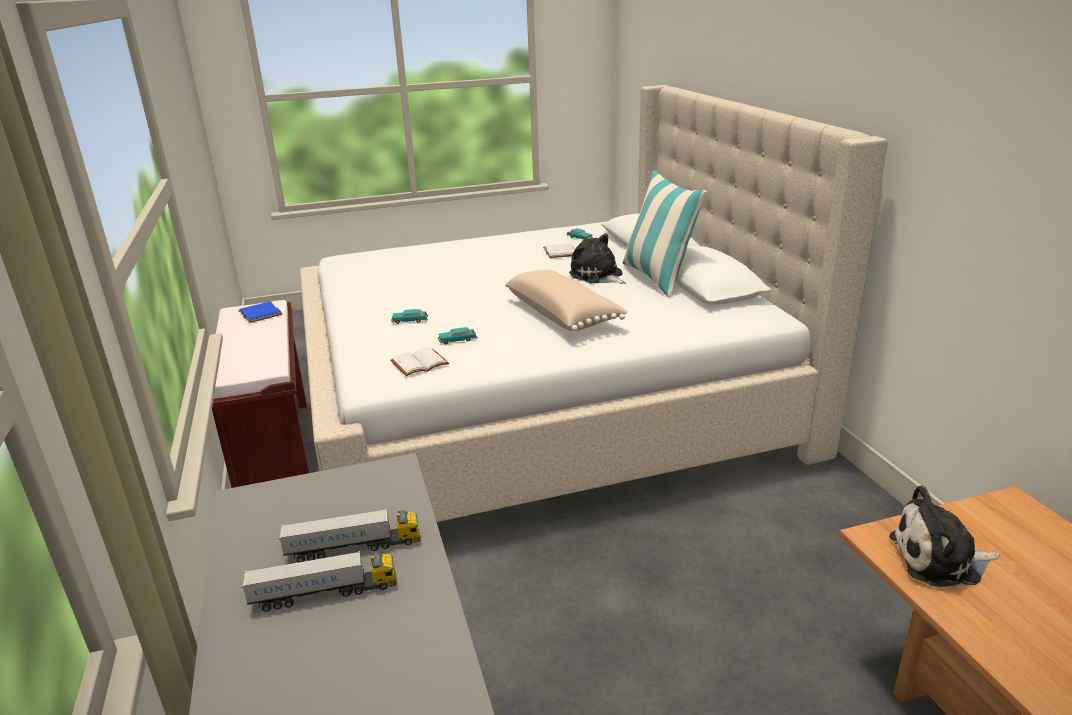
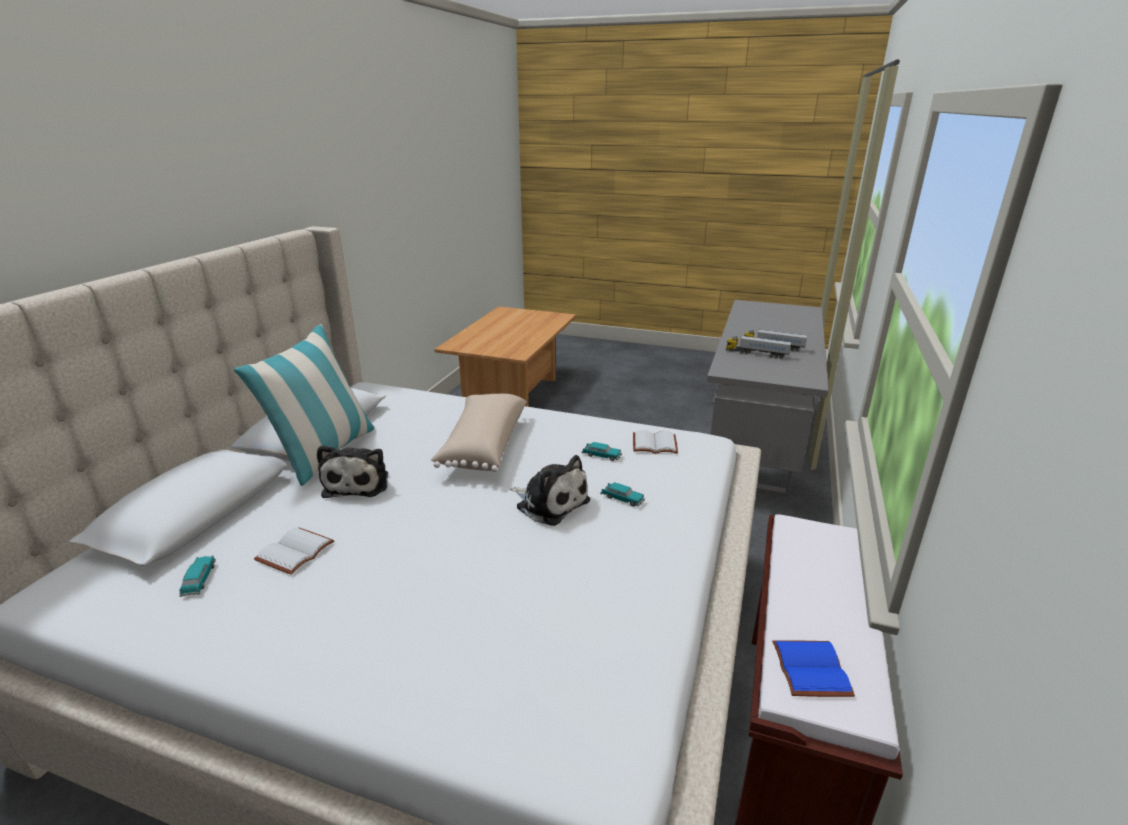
camera: 145 degrees left, 0 degrees up
(940, 560) = (512, 346): plush toy -> plush toy (550, 503)

